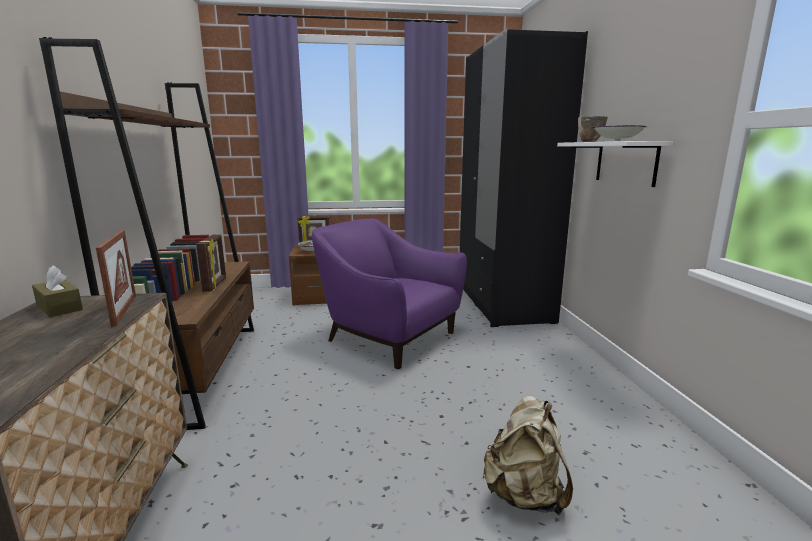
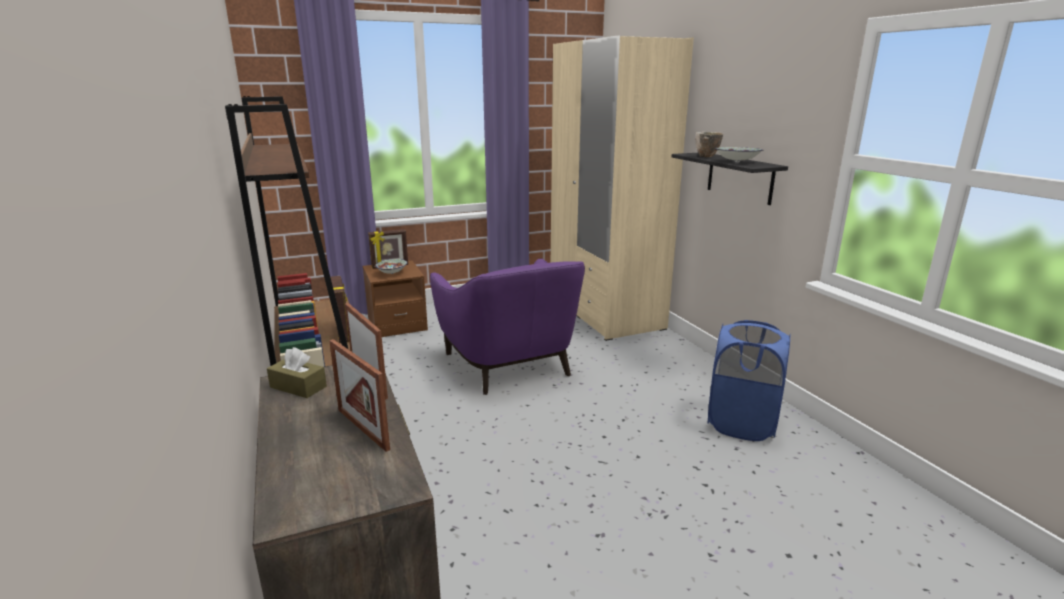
camera: 15 degrees left, 5 degrees up
(47, 350) = (363, 429): none -> picture frame
(389, 338) = (509, 364): purple armchair -> purple armchair turned 135 degrees counterclockwise
(503, 304) = (605, 313): black wardrobe -> beige wardrobe
(524, 495) = (703, 490): beige backpack -> none
(603, 425) = (741, 423): none -> blue laundry basket
(625, 162) = (739, 177): white shelf -> black shelf

